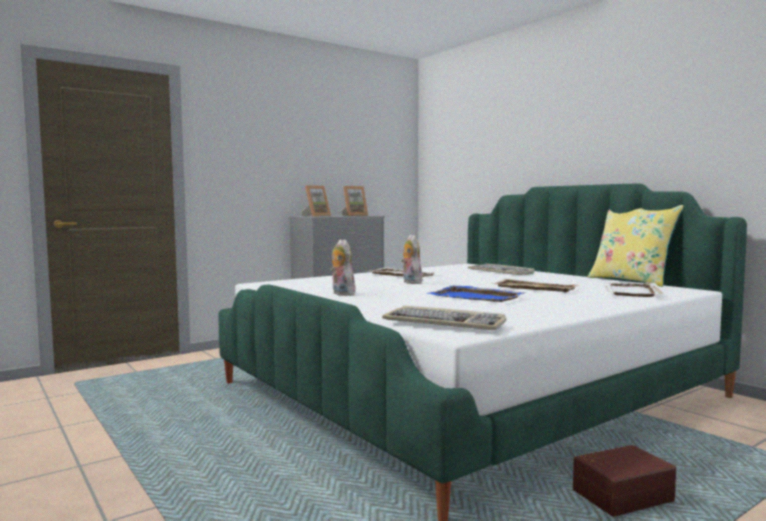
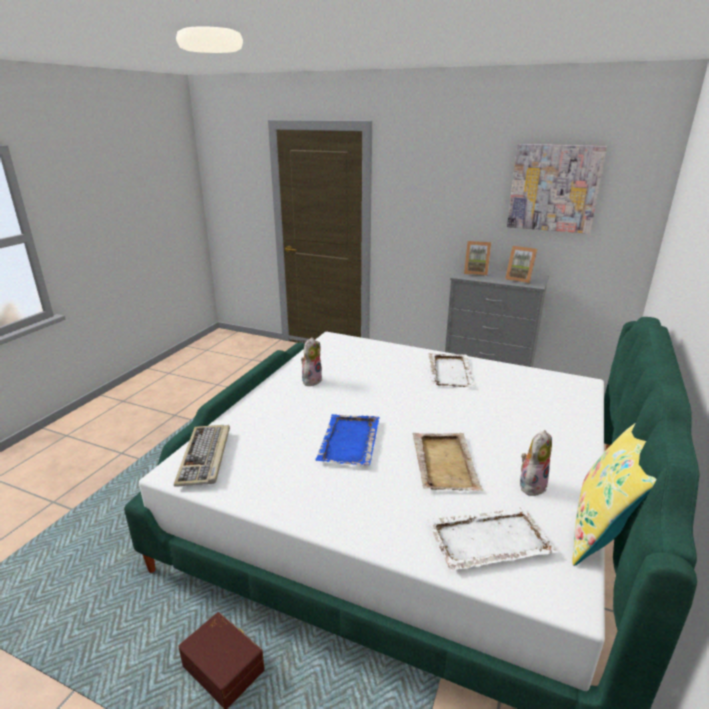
camera: 60 degrees right, 20 degrees up
(351, 141) = (554, 188): none -> picture
(410, 282) = (405, 389): plush toy -> plush toy (531, 484)
(501, 272) = (549, 417): keyboard -> none

